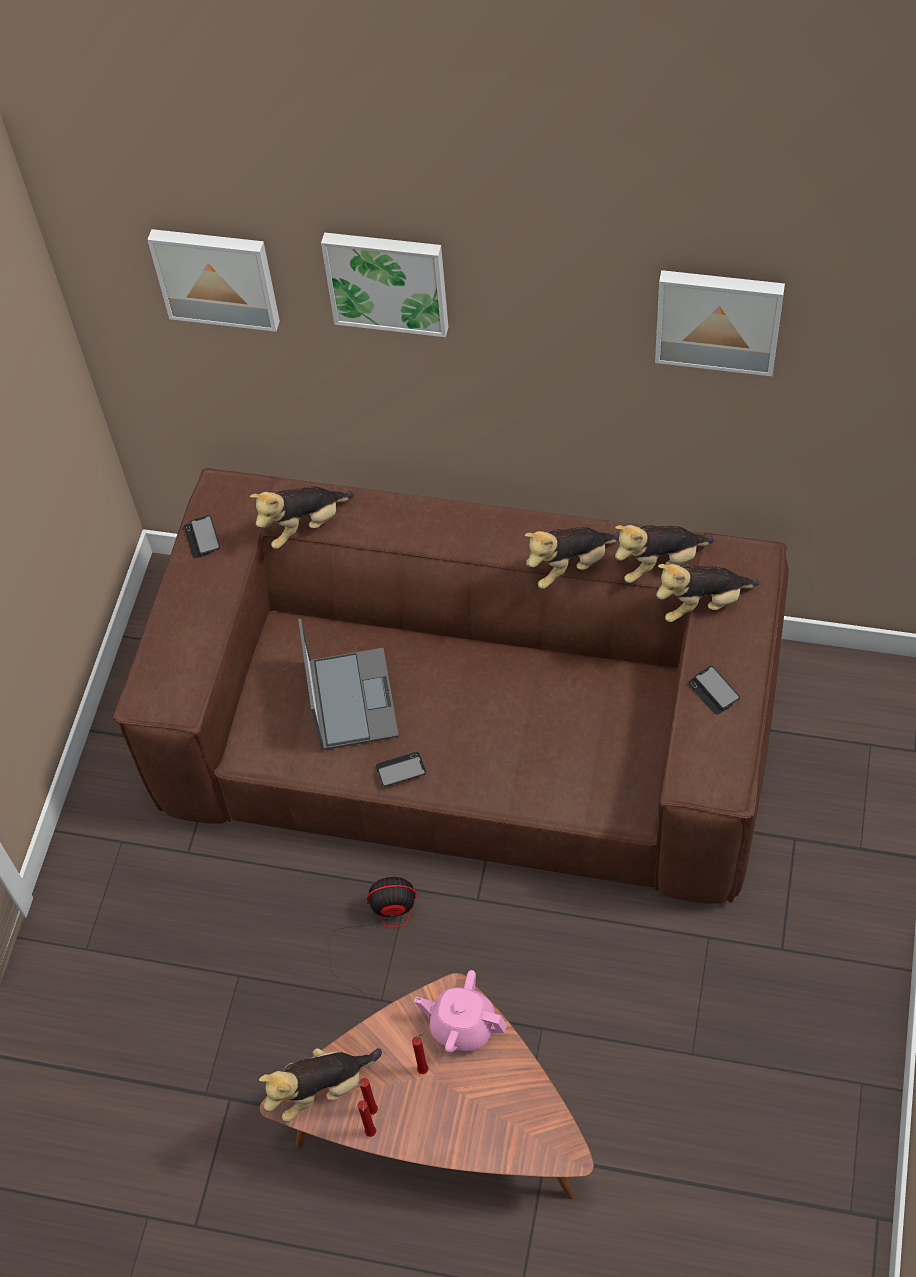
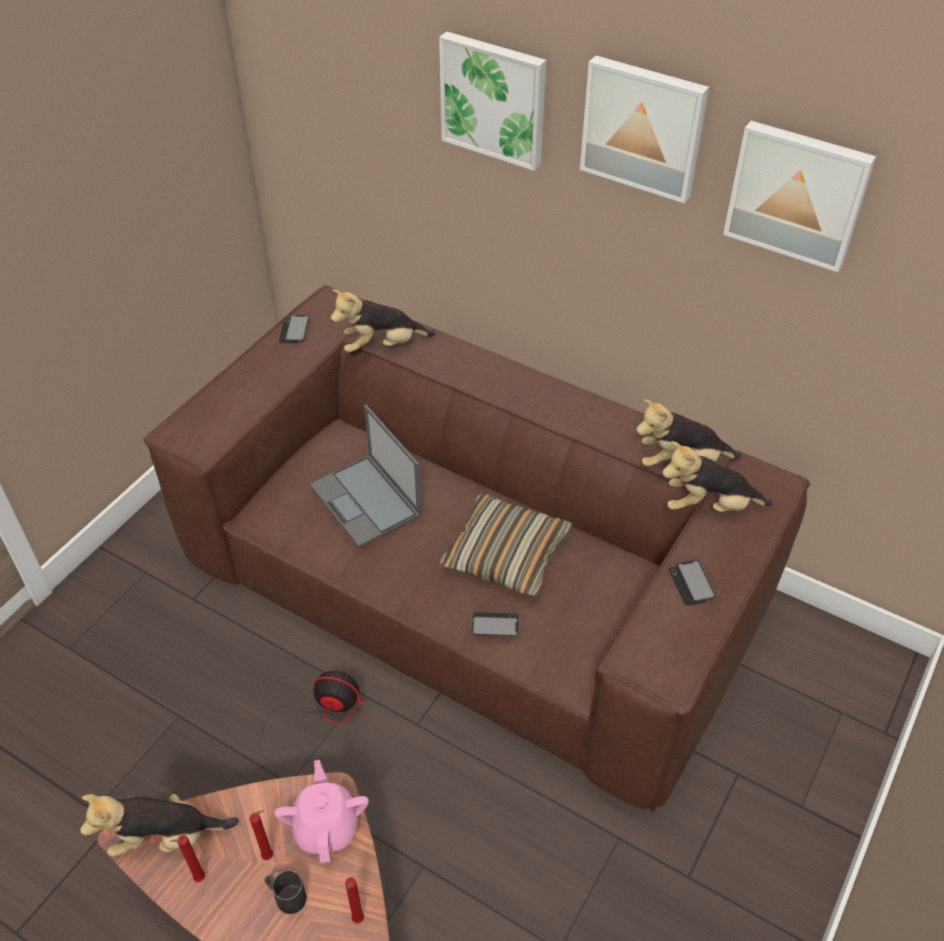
camera: 15 degrees right, 10 degrees down
(217, 276) = (354, 74): picture -> picture (644, 127)
(351, 698) = (366, 501): laptop -> laptop turned 135 degrees clockwise
(371, 1134) = (186, 902): red candle -> red candle (357, 921)
(401, 770) = (379, 573): phone -> phone (495, 625)
(456, 1096) = (286, 896): none -> black mug
(462, 1026) = (326, 827): pink teapot -> pink teapot turned 45 degrees clockwise
(515, 708) = (506, 554): none -> pillow
(569, 566) = (597, 440): plush toy -> none

